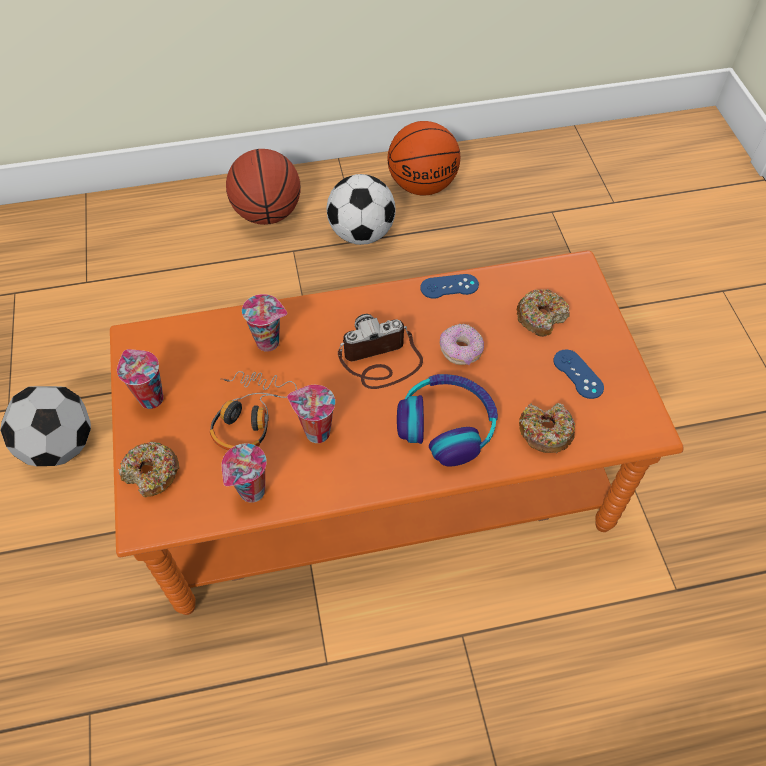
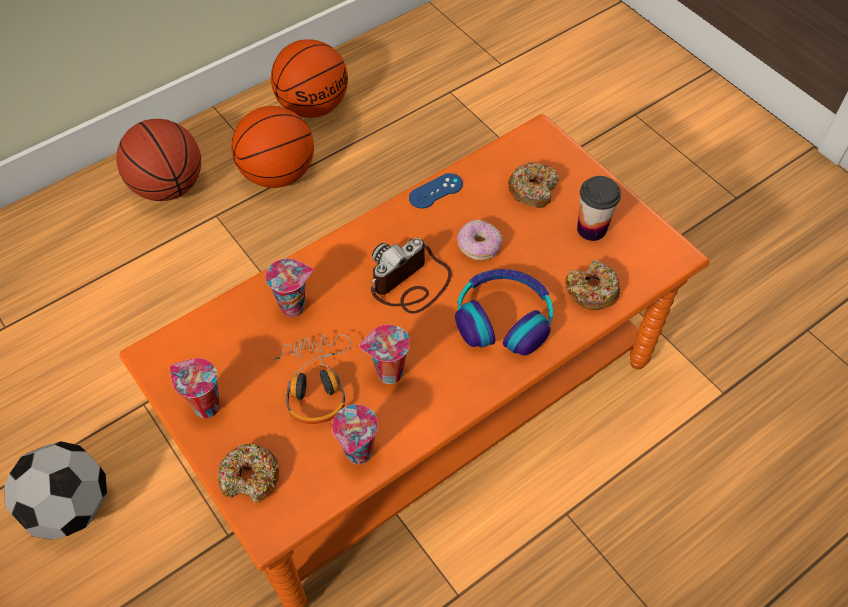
camera: 25 degrees left, 0 degrees up
(361, 234) = (277, 174): football -> basketball
(578, 374) = (591, 229): blue game controller -> cup

